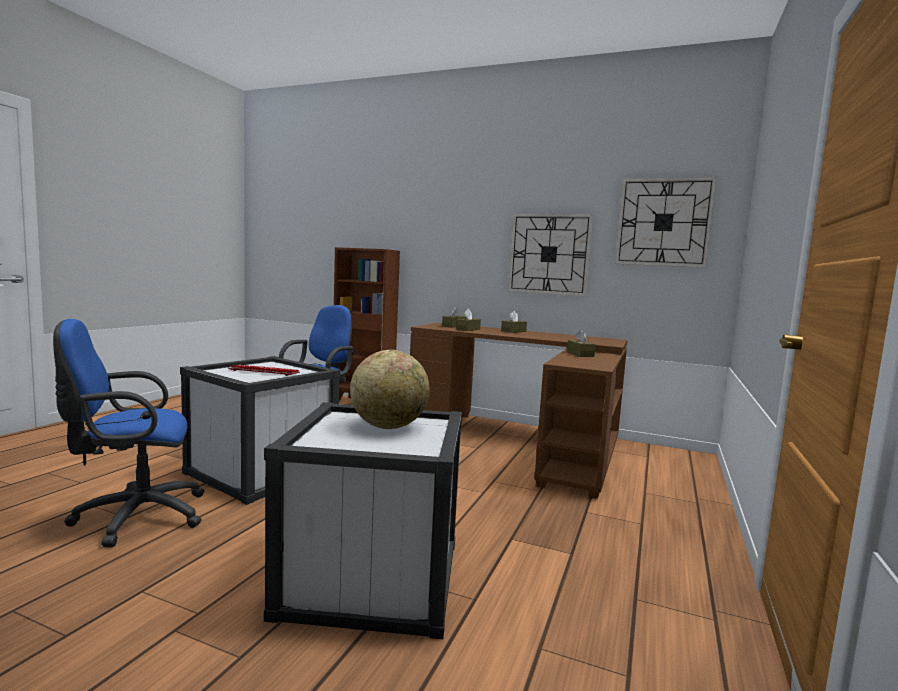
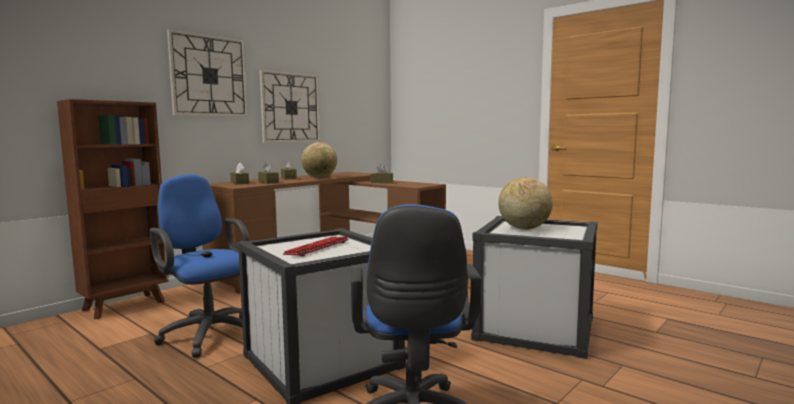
camera: 70 degrees left, 0 degrees up
(534, 336) = (320, 177): none -> globe
(663, 222) = (355, 84): wall clock -> wall clock (209, 76)

